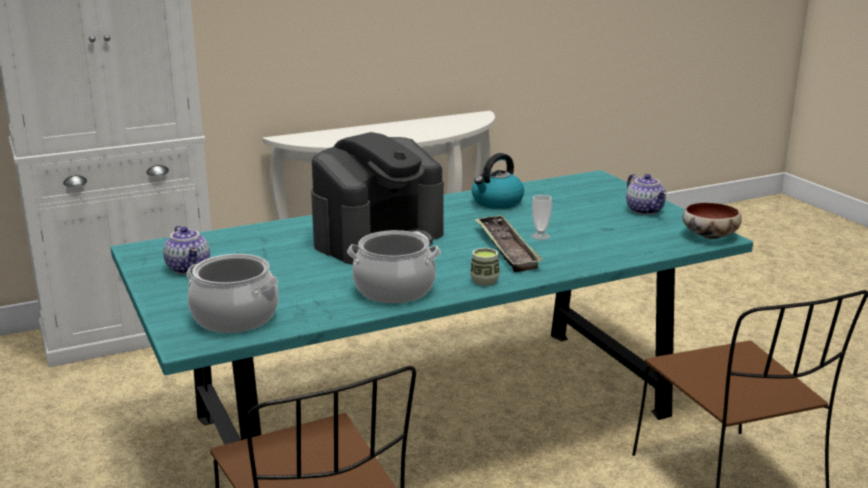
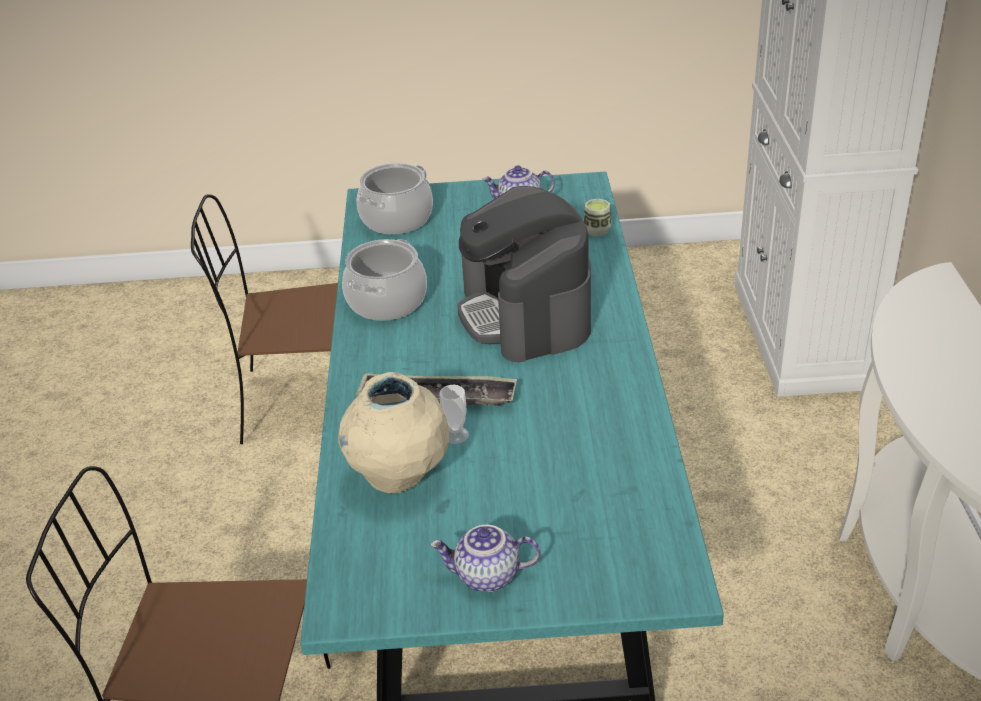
camera: 115 degrees right, 15 degrees up
(484, 281) = (363, 359): cup -> cup (597, 230)
(497, 202) = (604, 434): kettle -> none
(600, 243) = (399, 478): none -> beige vase
(709, 236) = (348, 600): bowl -> none

